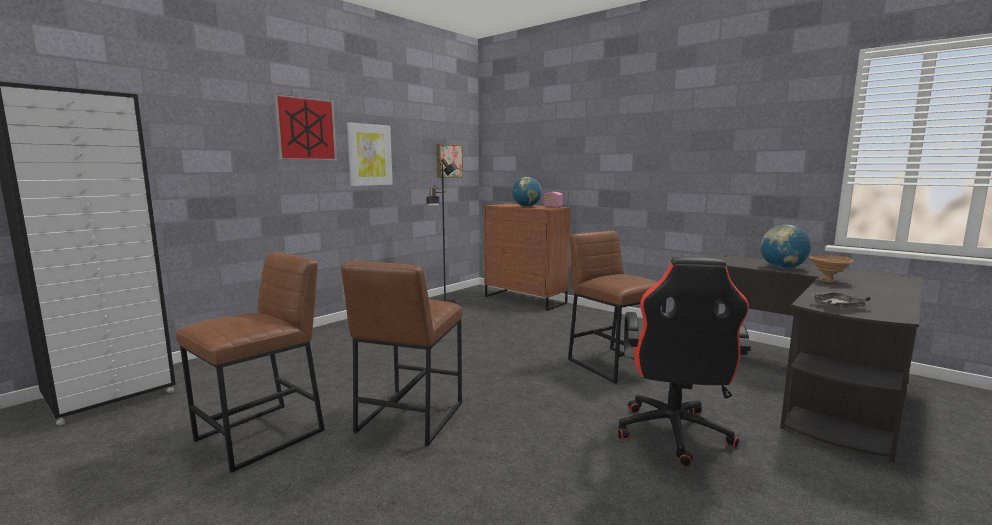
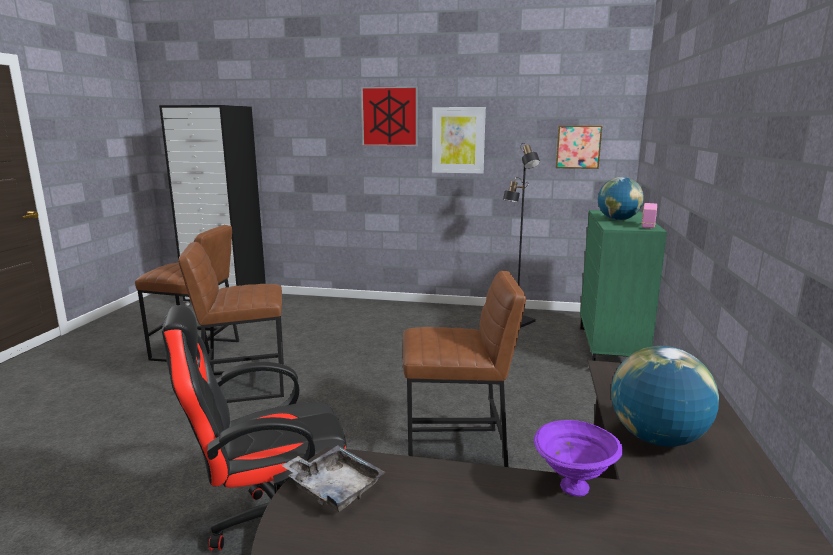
camera: 60 degrees right, 5 degrees up
(525, 299) = (611, 350): brown dresser -> green dresser
(612, 364) = (457, 452): brown chair -> brown chair turned 60 degrees clockwise
(828, 281) = (573, 489): brown bowl -> purple bowl

